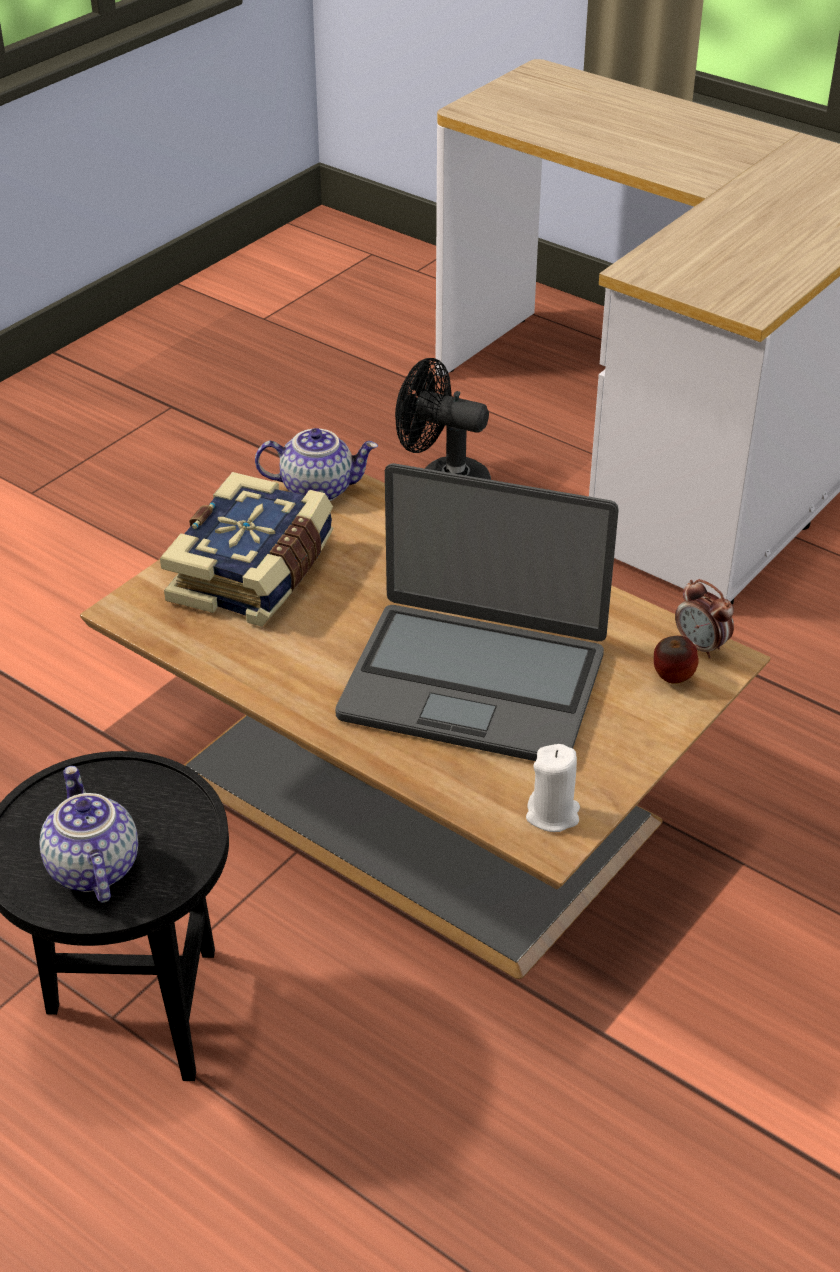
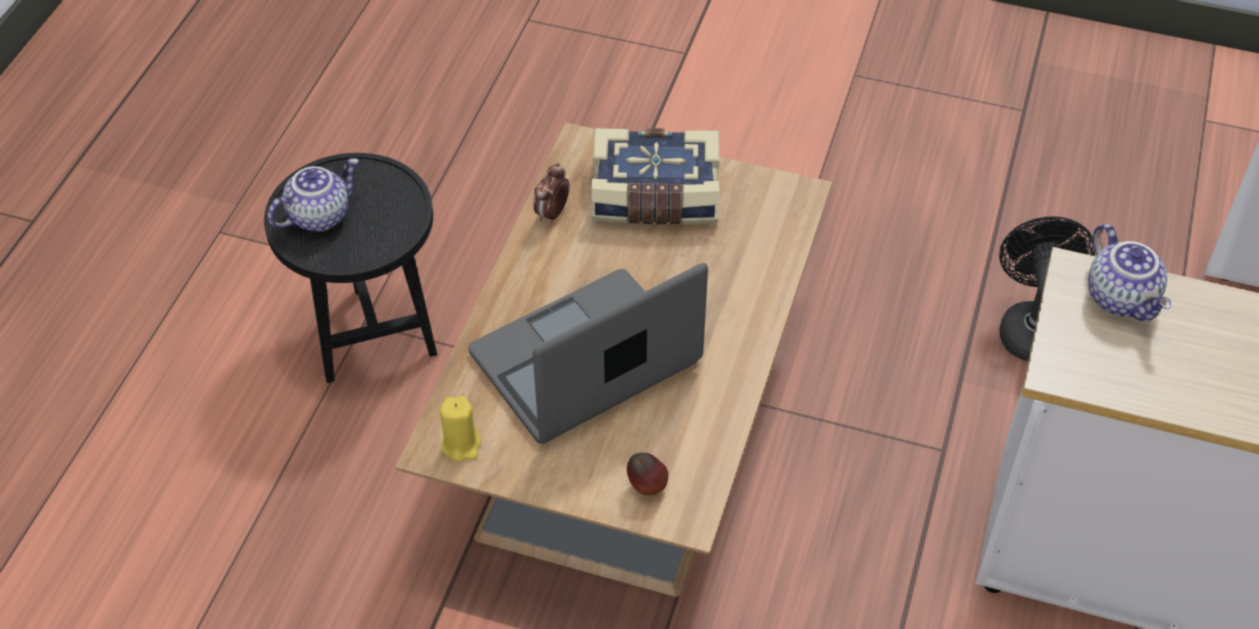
camera: 70 degrees right, 10 degrees up
(318, 489) = (781, 199): teapot -> teapot (1122, 298)
(474, 683) = (586, 361): laptop -> laptop turned 60 degrees clockwise
(553, 814) = (461, 445): white candle -> yellow candle
(701, 646) = (698, 499): alarm clock -> alarm clock (552, 213)

